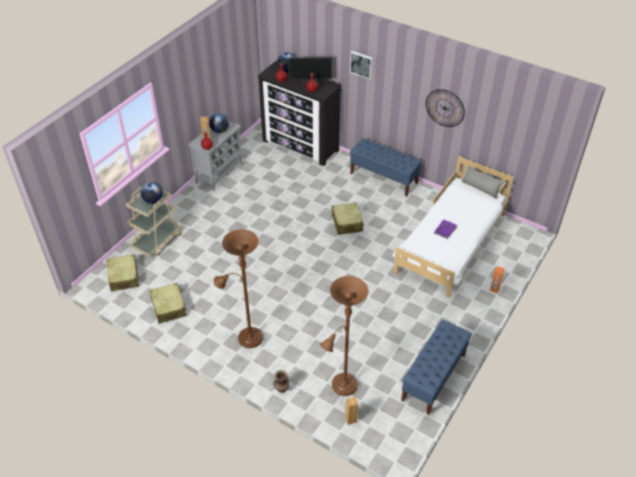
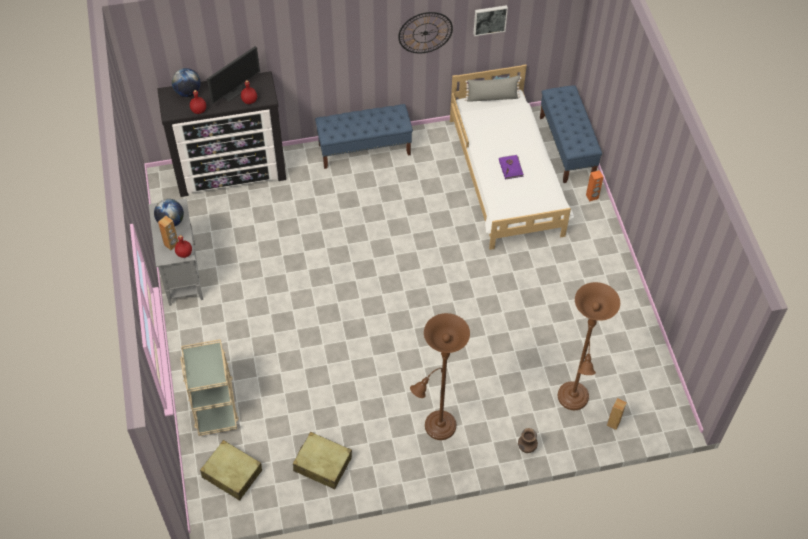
camera: 45 degrees left, 10 degrees up
(153, 200) = (209, 362): globe -> none
(347, 223) = (387, 229): beige suitcase -> none
(361, 64) = (298, 35): picture -> picture (490, 19)
(433, 377) = (634, 325): blue bench -> blue bench (567, 147)

